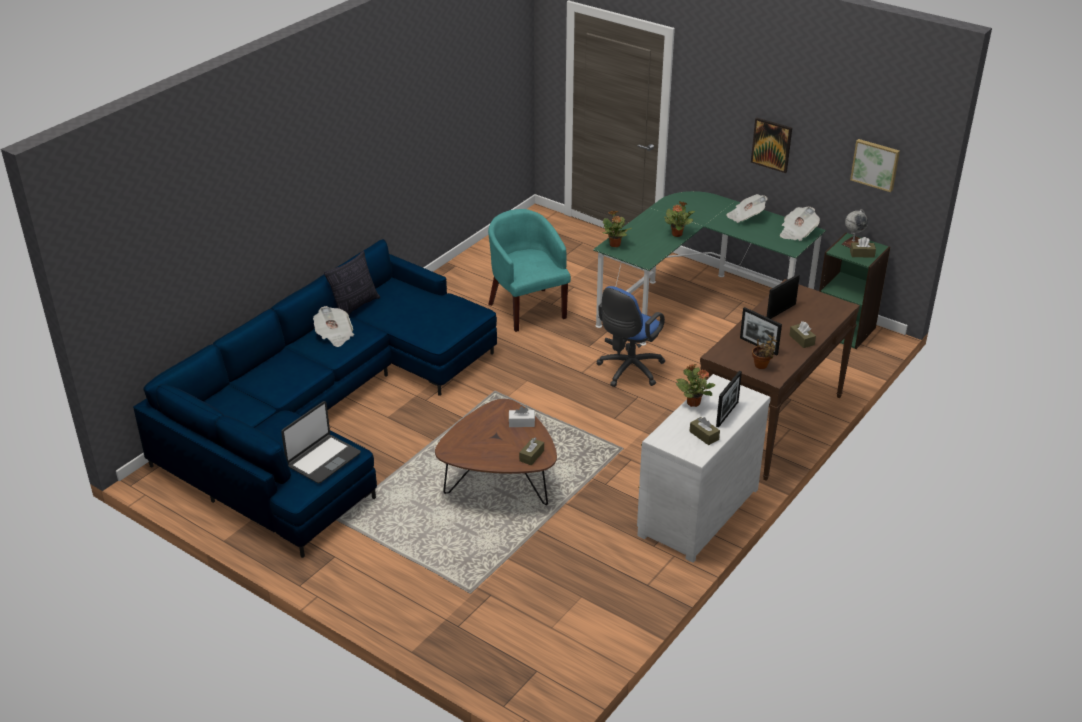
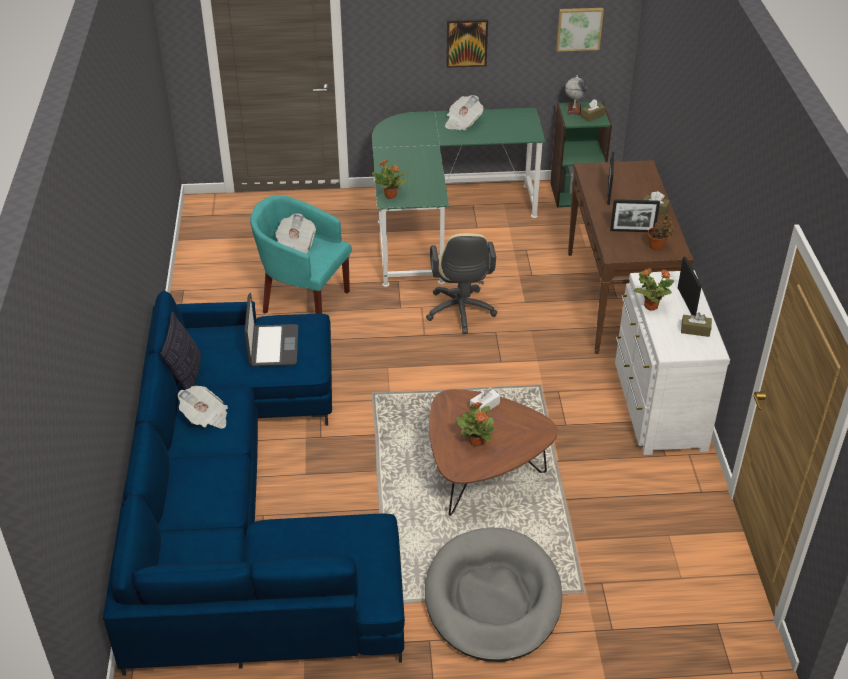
camera: 40 degrees left, 5 degrees up
(323, 459) = (362, 549): laptop -> laptop (273, 346)
(405, 558) = (493, 598): none -> grey dog bed
(531, 456) = (532, 431): brown tissue box -> none
(628, 371) = (460, 313): blue office chair -> beige office chair
(677, 234) = (428, 162): potted plant -> potted plant (476, 441)
(797, 233) = (519, 119): newspaper -> newspaper (295, 245)

